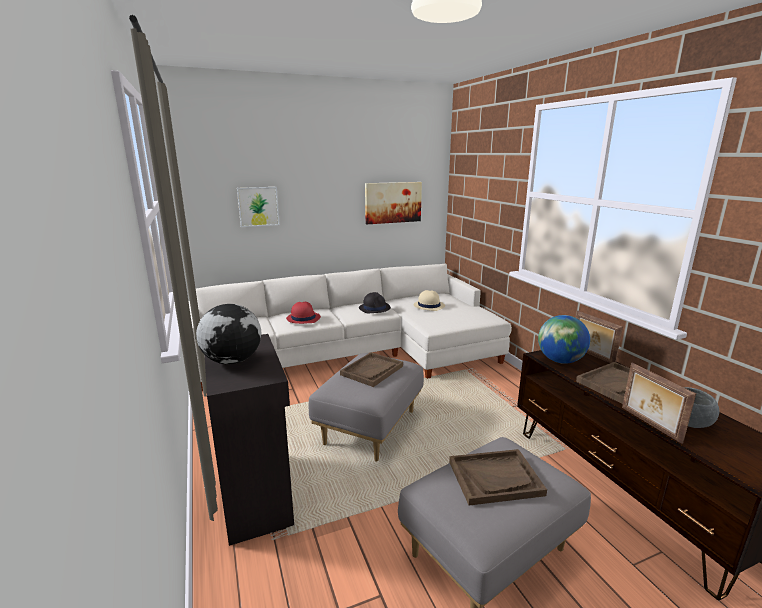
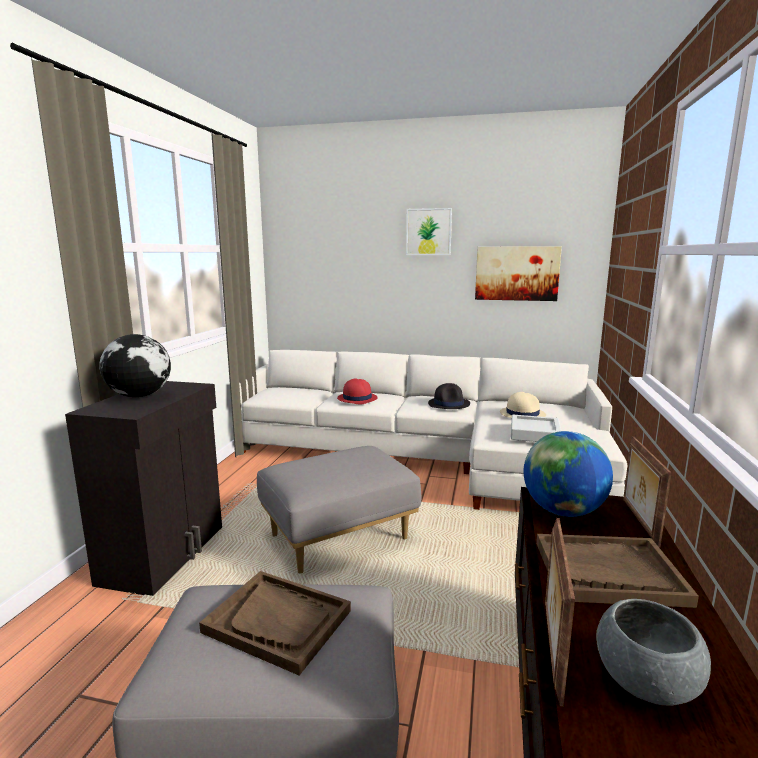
camera: 35 degrees right, 5 degrees down
(258, 206) = (348, 270): picture -> picture (428, 232)
(372, 370) = (344, 463): brown tray -> none
(454, 318) = (534, 434): none -> grey tray

